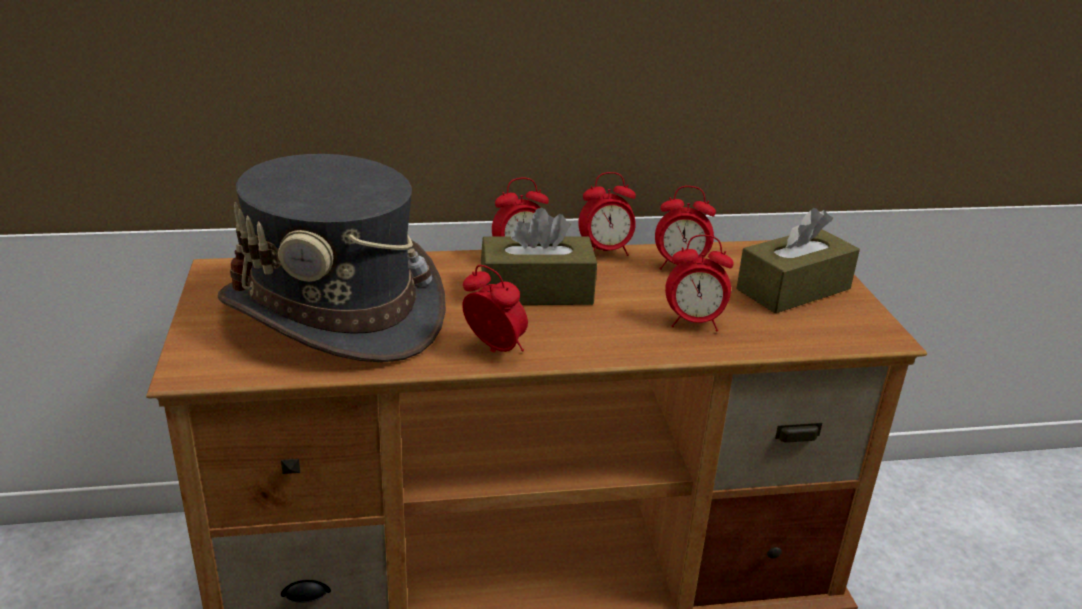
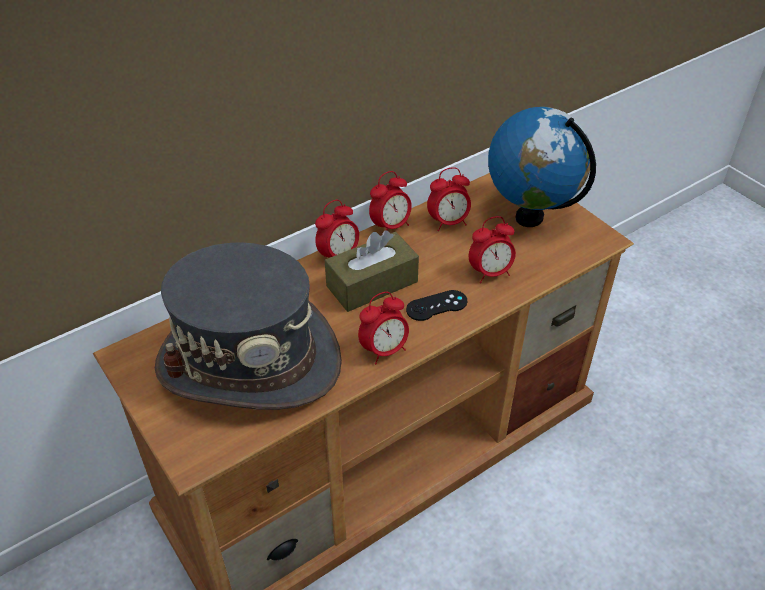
camera: 25 degrees left, 15 degrees up
(494, 350) = (384, 350): alarm clock -> alarm clock turned 135 degrees clockwise
(597, 331) = (436, 306): none -> black game controller
(793, 289) = (530, 217): brown tissue box -> globe

